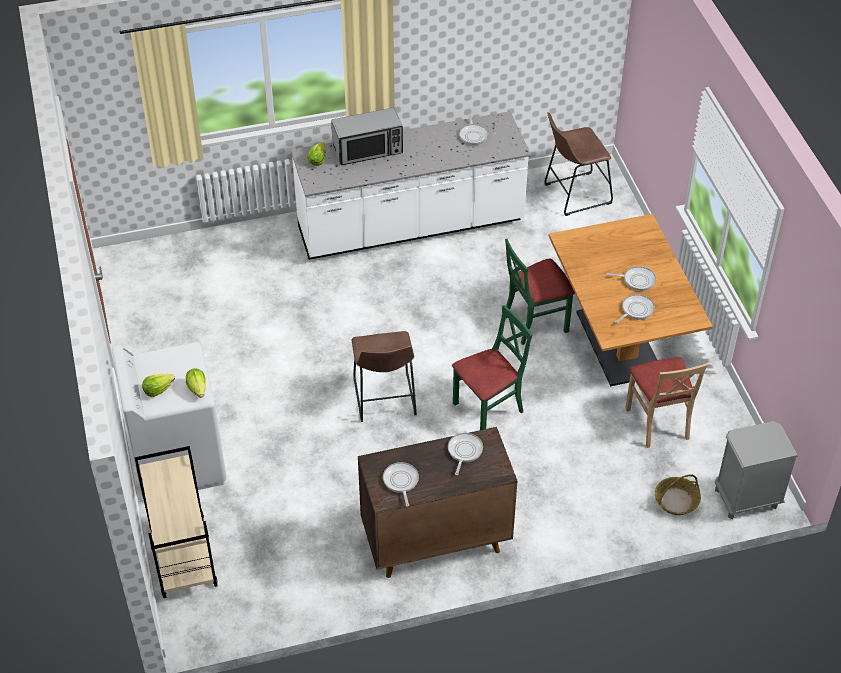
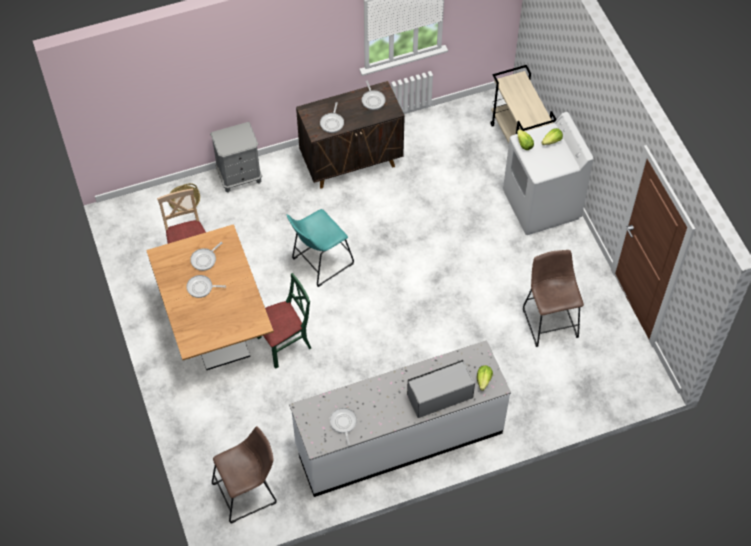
camera: 175 degrees right, 10 degrees up
(384, 400) = (399, 264): brown stool -> brown stool (549, 320)
(488, 409) = (319, 263): green chair -> turquoise stool
(746, 499) = (135, 207): grey nightstand -> grey nightstand (240, 177)

